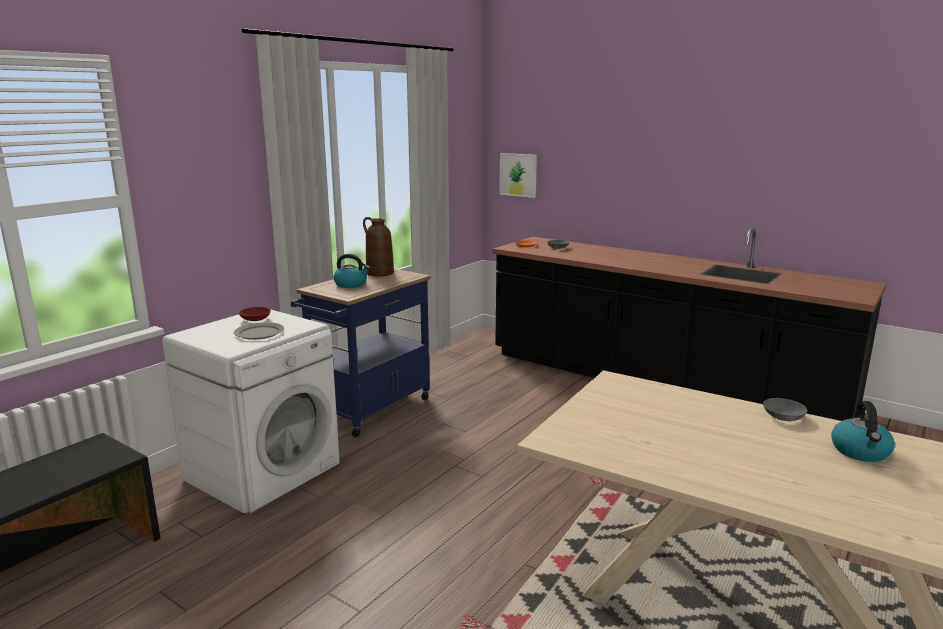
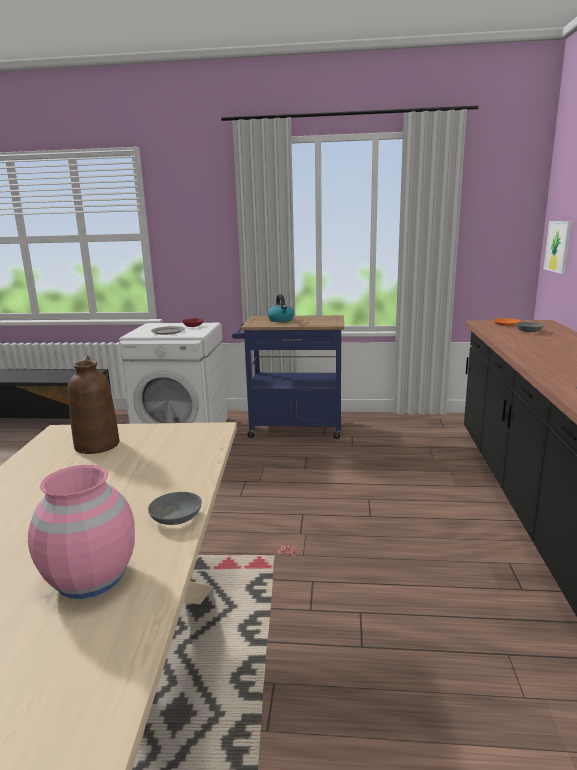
camera: 60 degrees right, 0 degrees up
(379, 273) = (323, 318): brown vase -> brown vase (96, 445)
(860, 452) = (90, 577): kettle -> pink vase

